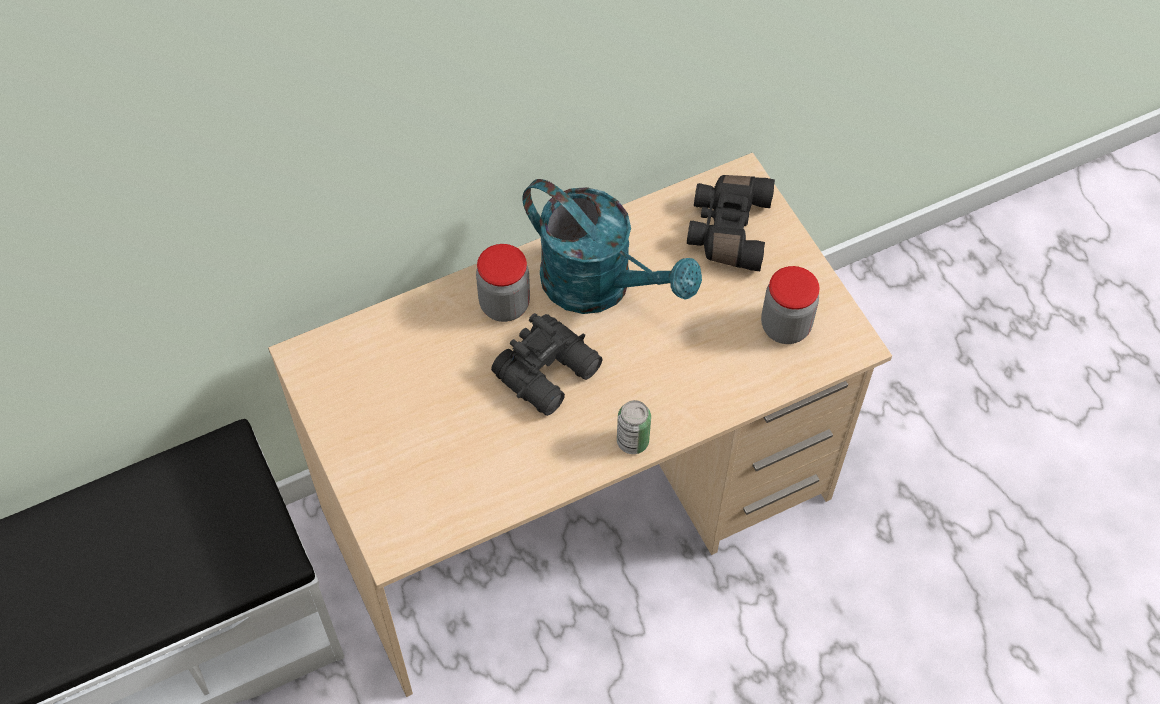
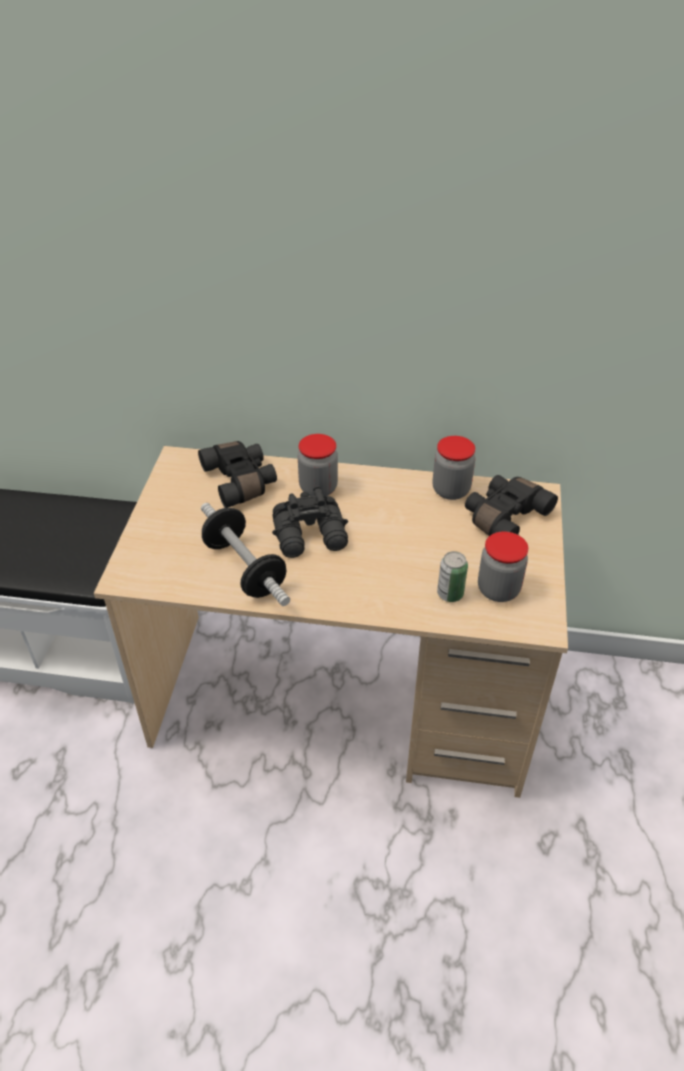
camera: 35 degrees right, 15 degrees down
(409, 344) = (241, 481): none -> black binoculars
(514, 455) = (245, 568): none -> dumbbell
(600, 286) = (388, 507): turquoise watering can -> none
(632, 441) = (328, 601): can -> can (450, 594)
(648, 225) = (451, 490): none -> jar

